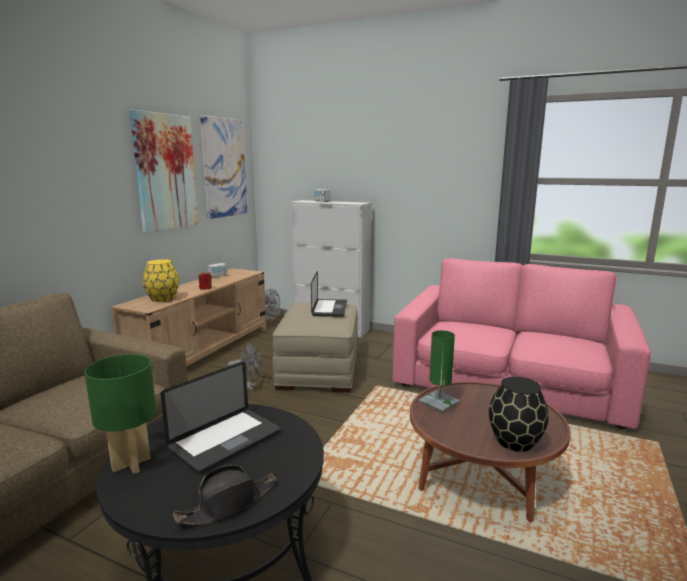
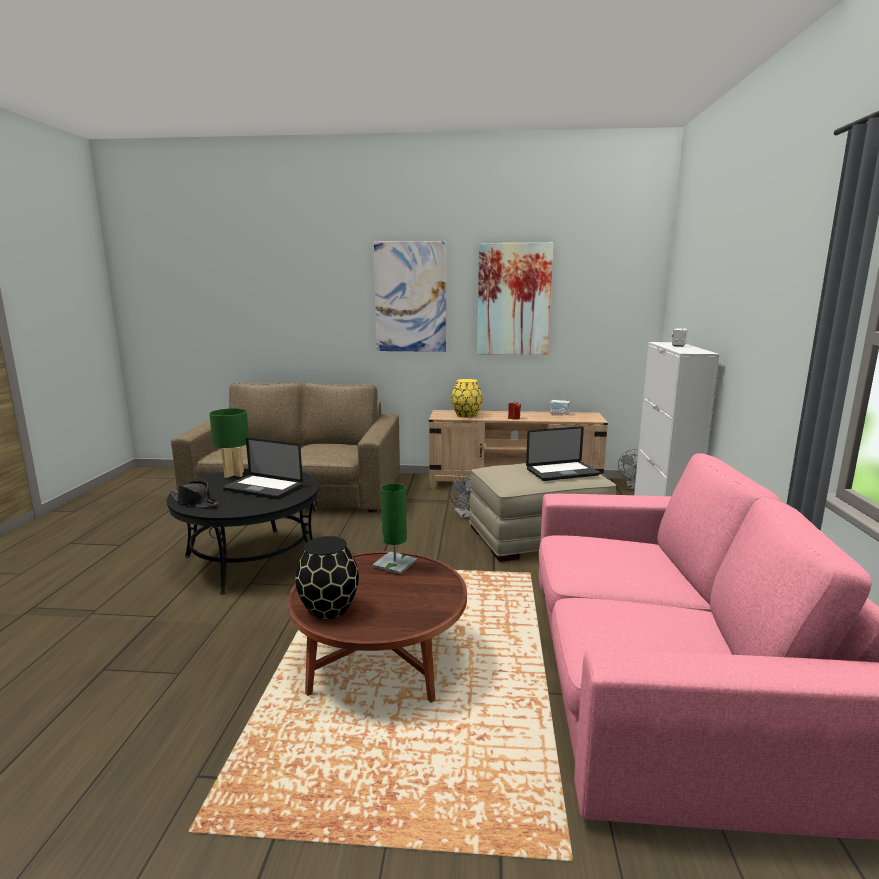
camera: 70 degrees right, 0 degrees up
(225, 168) = (606, 296): picture -> picture (410, 297)

